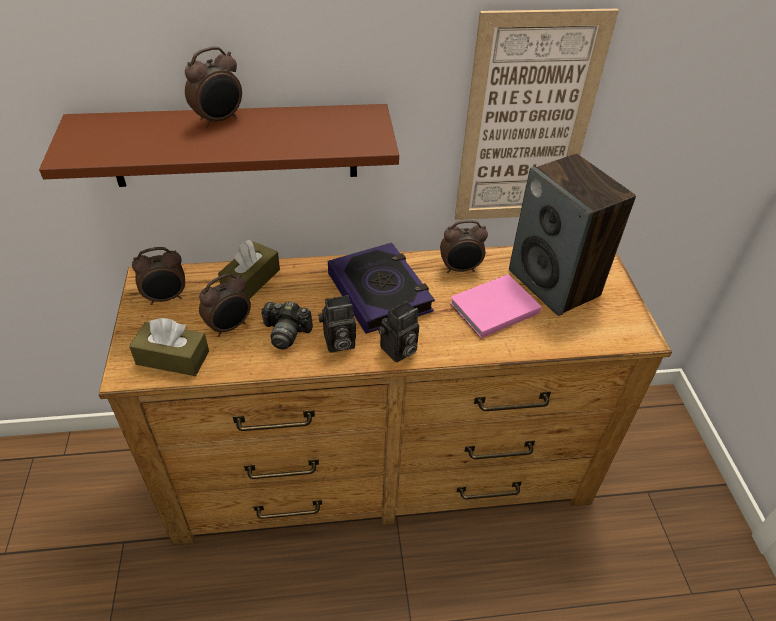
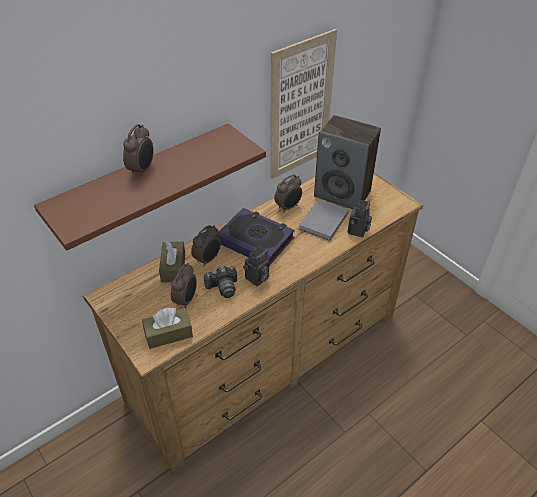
camera: 30 degrees left, 0 degrees up
(166, 298) = (129, 302): alarm clock -> alarm clock (208, 259)
(398, 351) = (293, 267): camera -> camera (358, 231)
(492, 308) = (322, 221): pink book -> grey book

